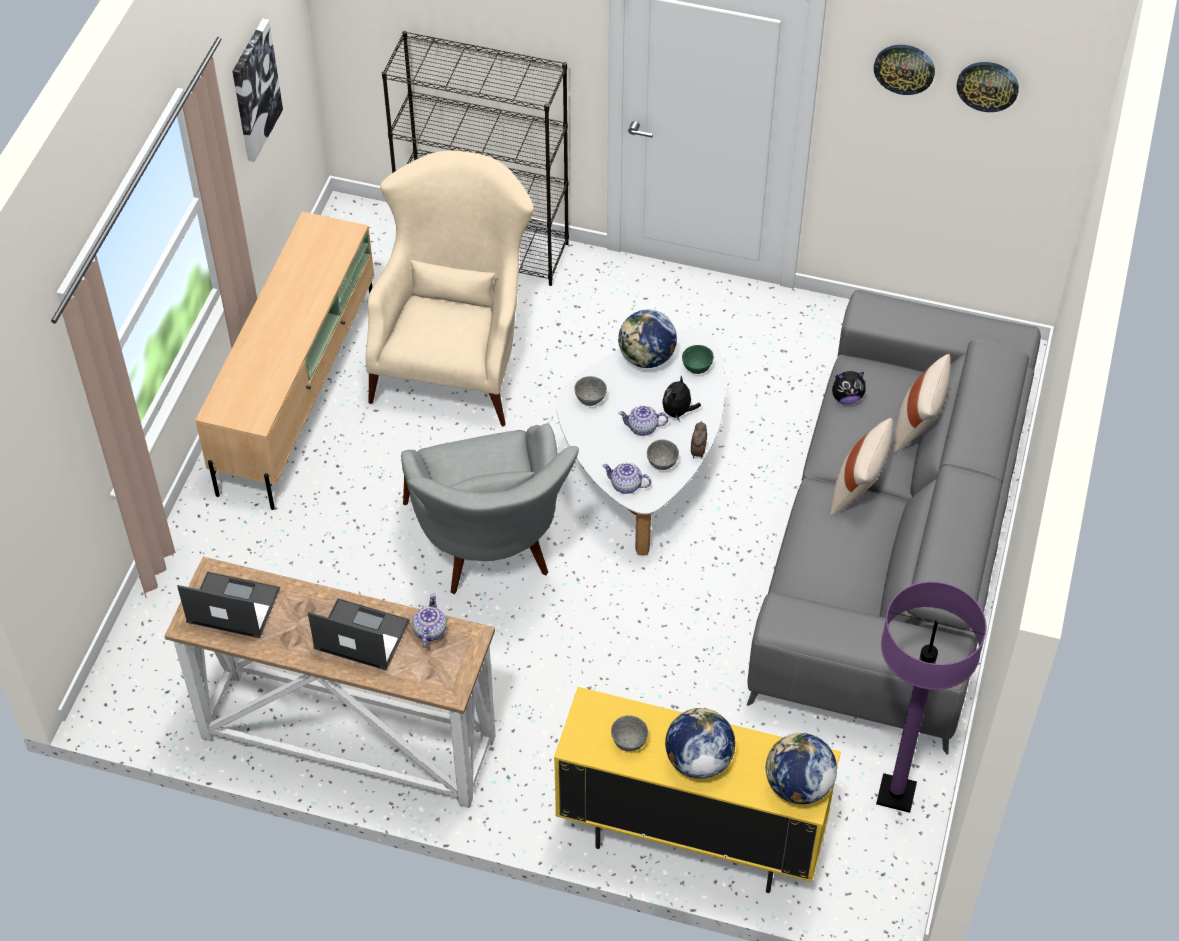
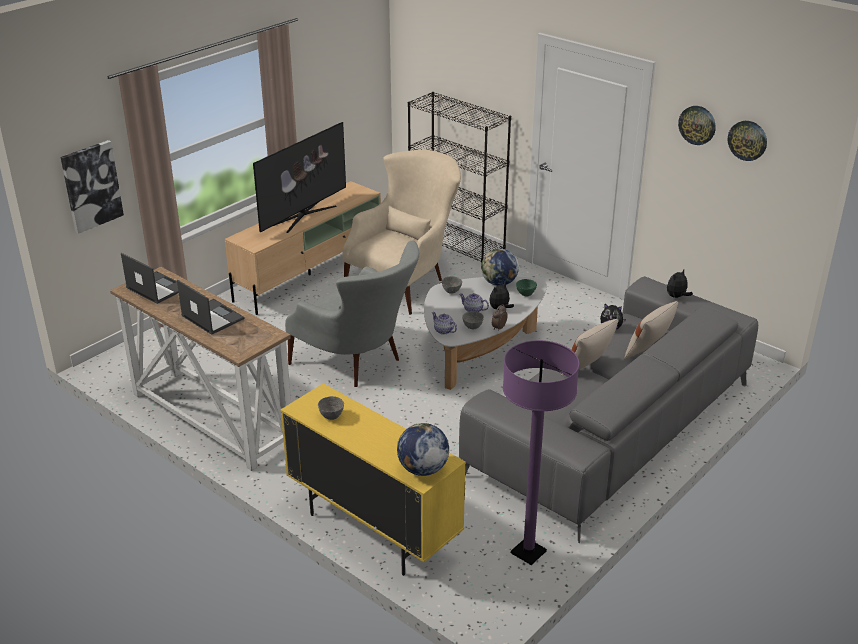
camera: 25 degrees right, 20 degrees down
(254, 90) = (333, 89): picture -> picture (91, 186)
(284, 323) = (303, 216): none -> television
(429, 631) = (251, 325): teapot -> none
(491, 552) = (359, 363): grey armchair -> grey armchair turned 60 degrees counterclockwise
(698, 760) = (367, 437): globe -> none
(921, 322) = (677, 297): none -> plush toy

